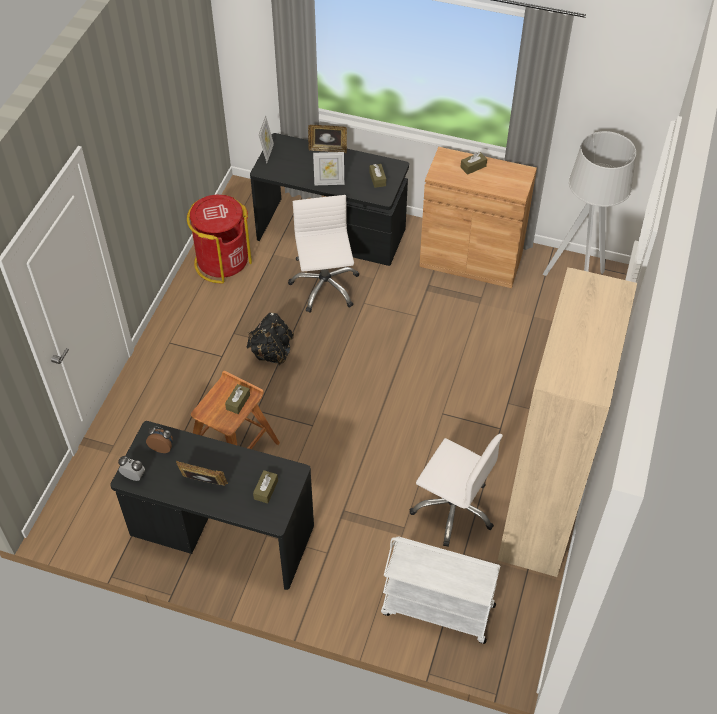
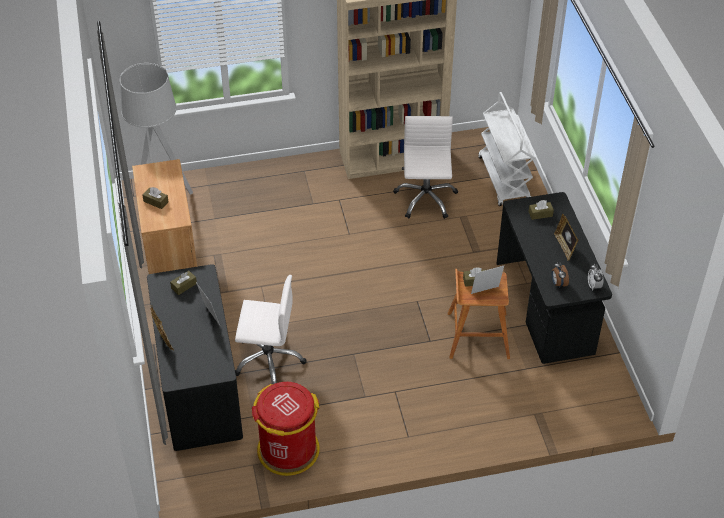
camera: 120 degrees left, 5 degrees down
(267, 153) = (196, 381): picture frame -> picture frame (486, 292)
(271, 353) = (367, 360): black backpack -> none
(324, 287) = (269, 359): white office chair -> white office chair turned 135 degrees counterclockwise

